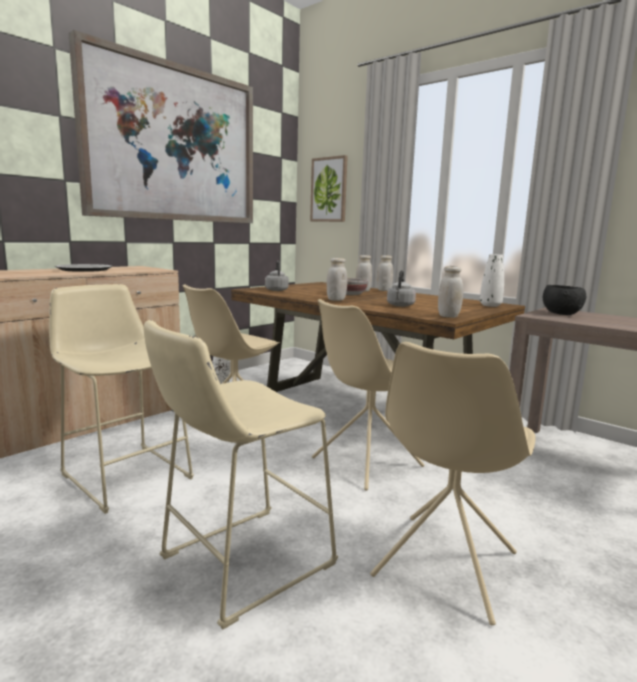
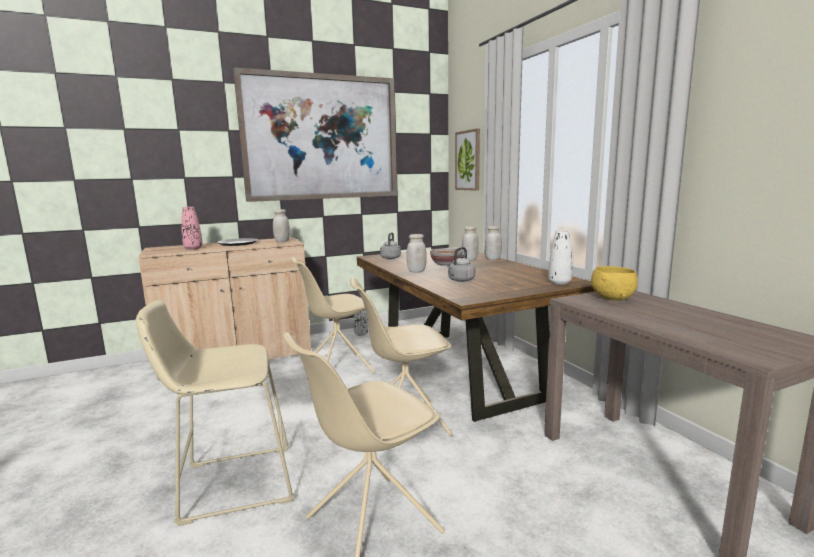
camera: 25 degrees right, 0 degrees up
(30, 273) = (193, 248): none -> pink vase
(124, 473) = (227, 400): beige stool -> none
(448, 316) = (476, 296): white jar -> white jar (282, 241)
(561, 314) = (613, 298): black bowl -> yellow bowl

